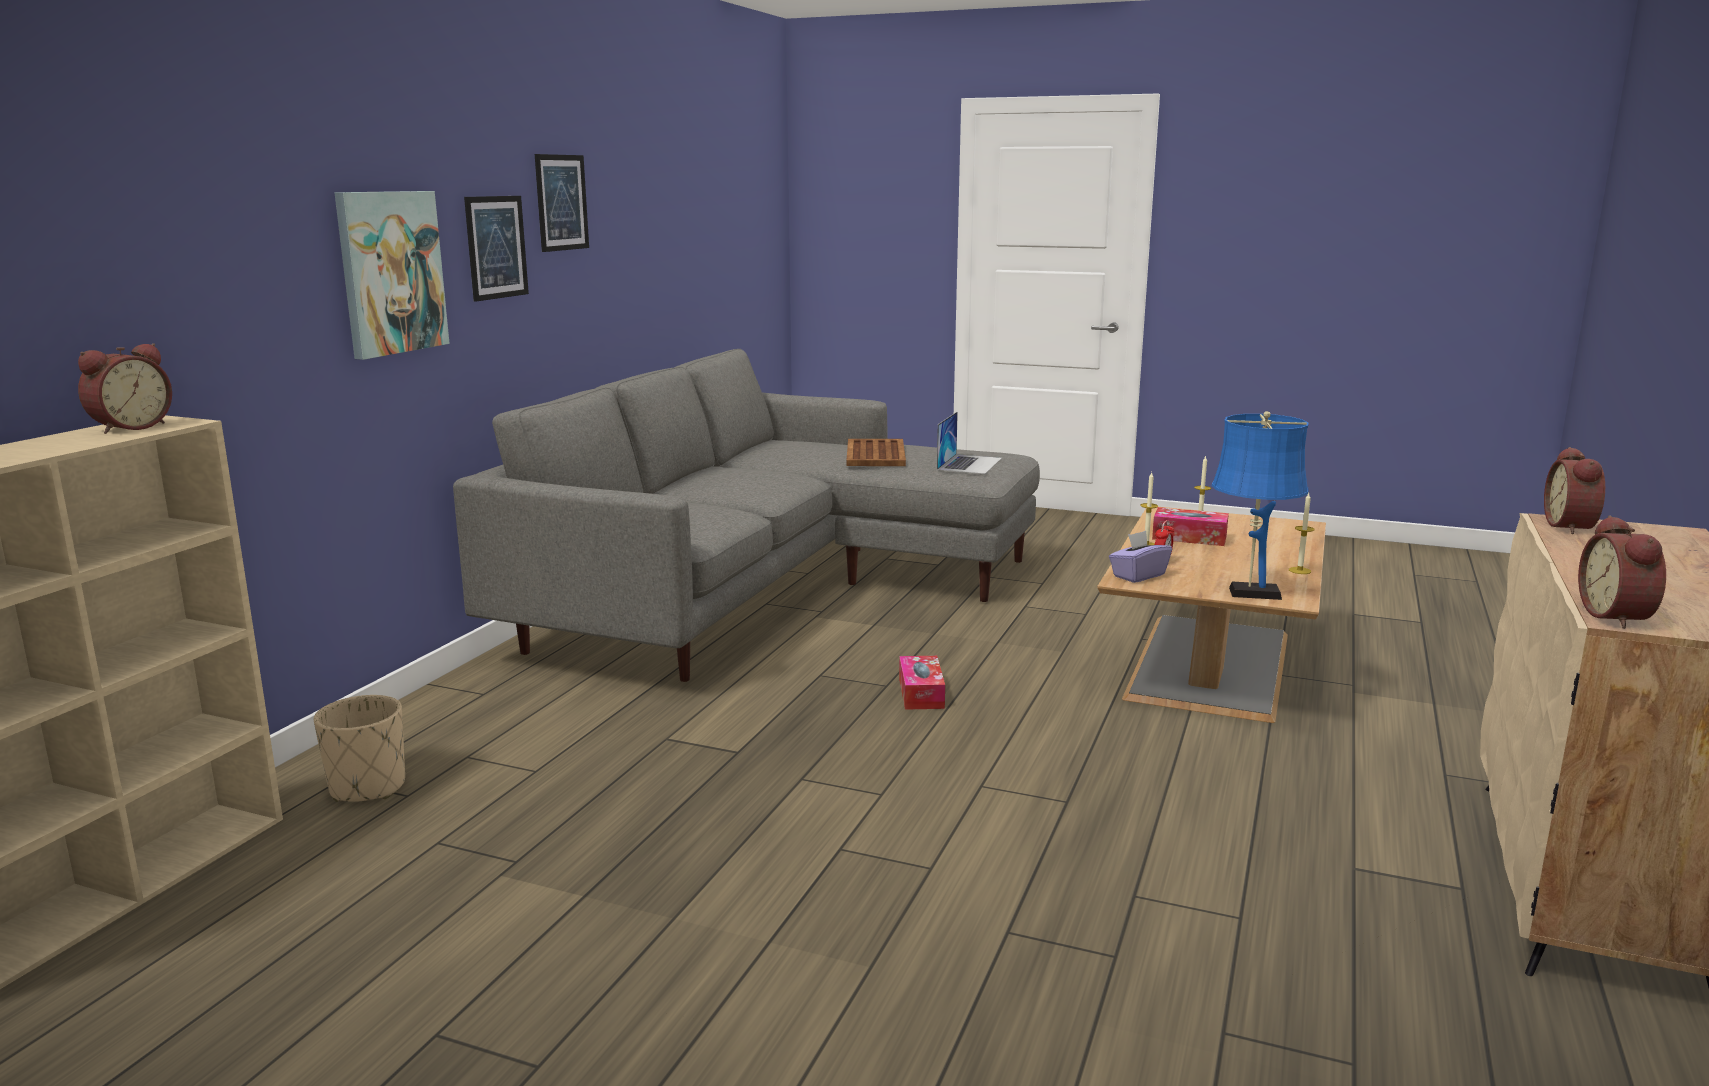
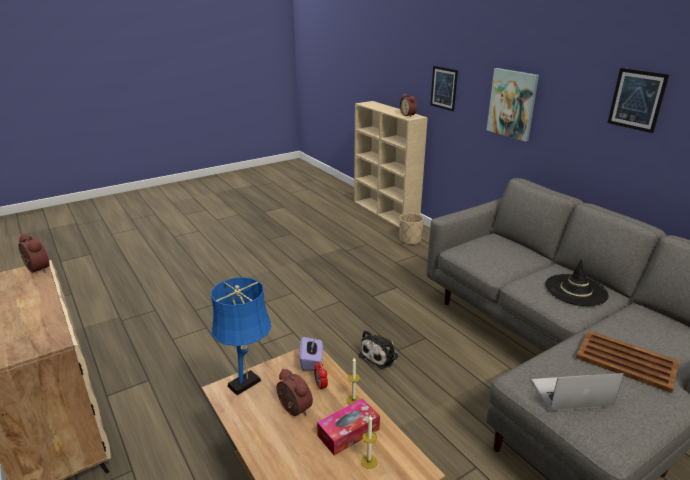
camera: 125 degrees right, 10 degrees up
(496, 247) = (574, 110): picture -> picture (444, 88)
(741, 474) = (576, 290): none -> black hat
(921, 693) = (380, 355): tissue box -> plush toy
(969, 464) = (571, 392): laptop -> laptop turned 120 degrees clockwise
(1299, 570) = (246, 432): candle -> none
(1573, 527) = (47, 338): alarm clock -> alarm clock (293, 409)

